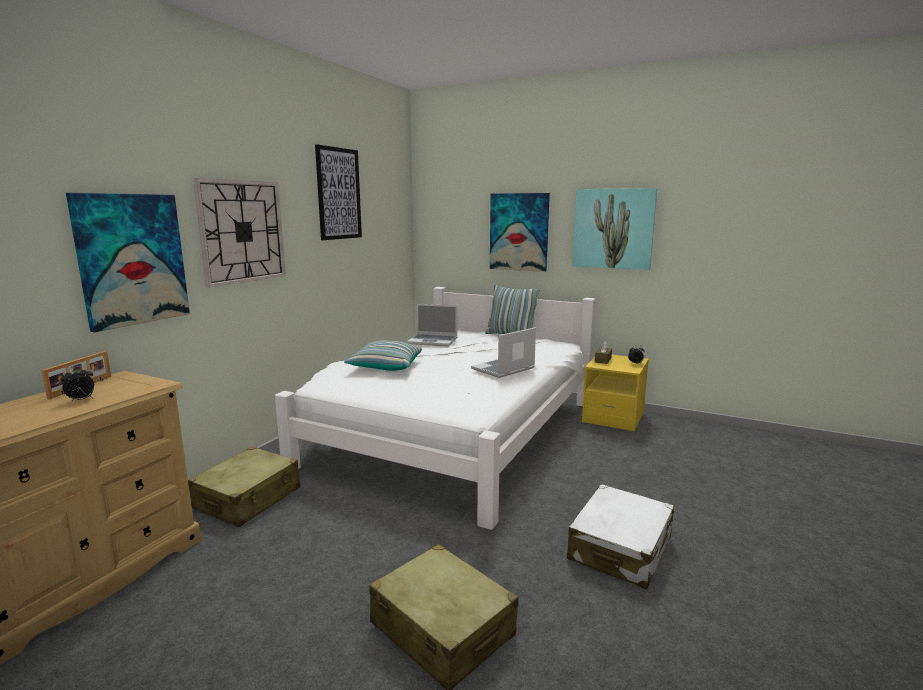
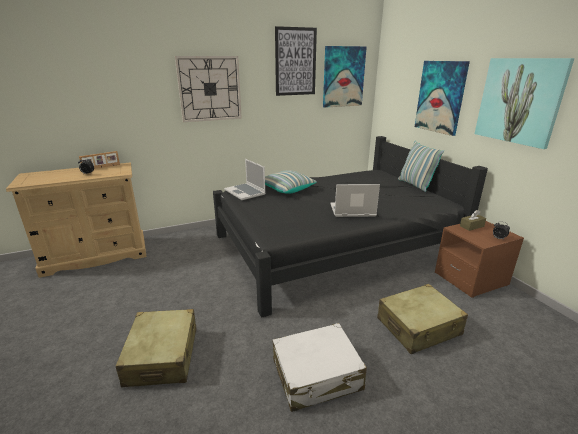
camera: 40 degrees right, 10 degrees up
(132, 259) = (135, 103): picture -> picture (343, 77)
(248, 499) = (186, 244): beige suitcase -> beige suitcase (418, 327)
(433, 341) = (348, 177): laptop -> laptop (245, 192)
(454, 433) = (331, 246): white bed -> black bed
(613, 417) = (470, 279): yellow nightstand -> brown nightstand

